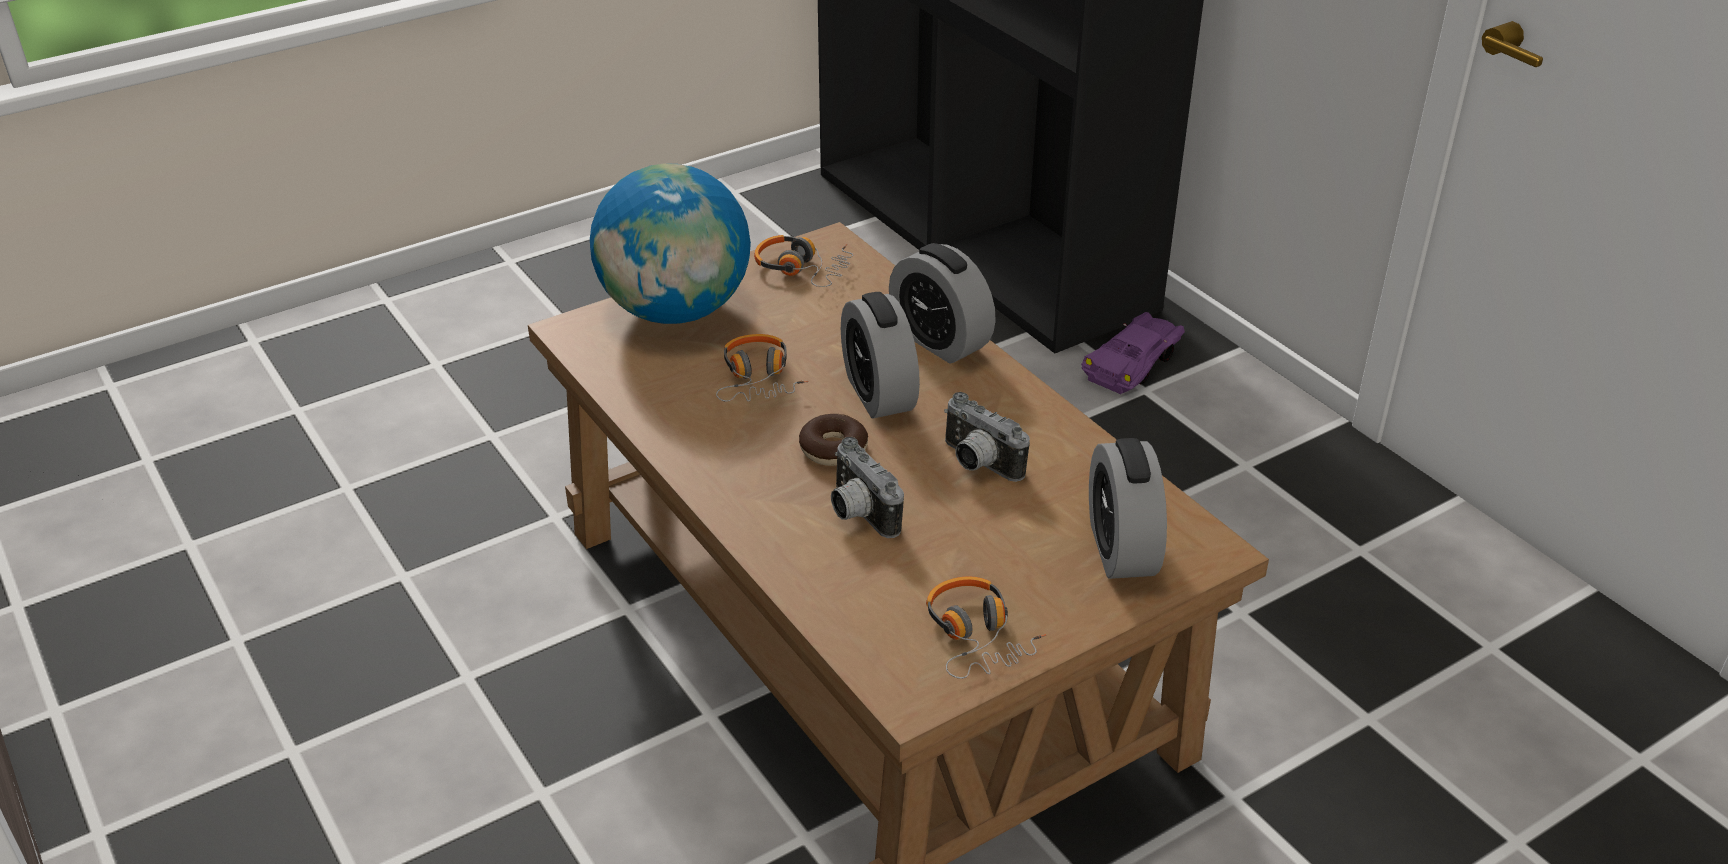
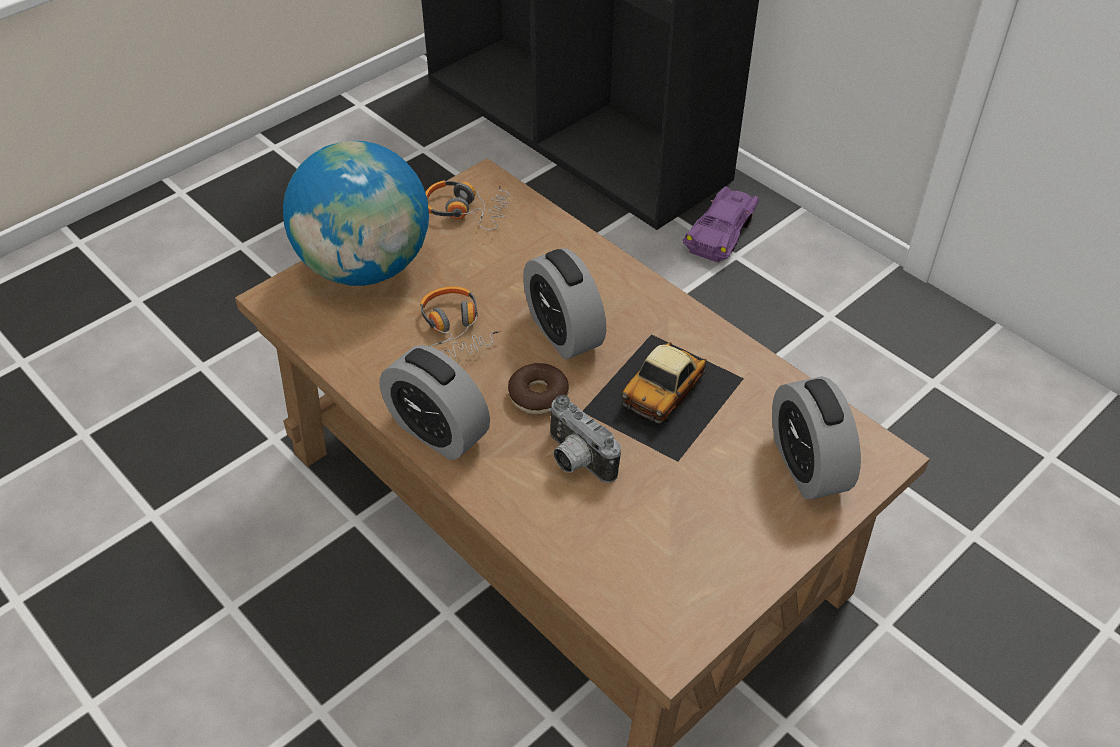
camera: 10 degrees left, 10 degrees up
(940, 341) = (603, 271): alarm clock -> alarm clock (437, 431)
(977, 464) = (665, 394): camera -> toy car
(977, 636) = (709, 575): headphones -> none

